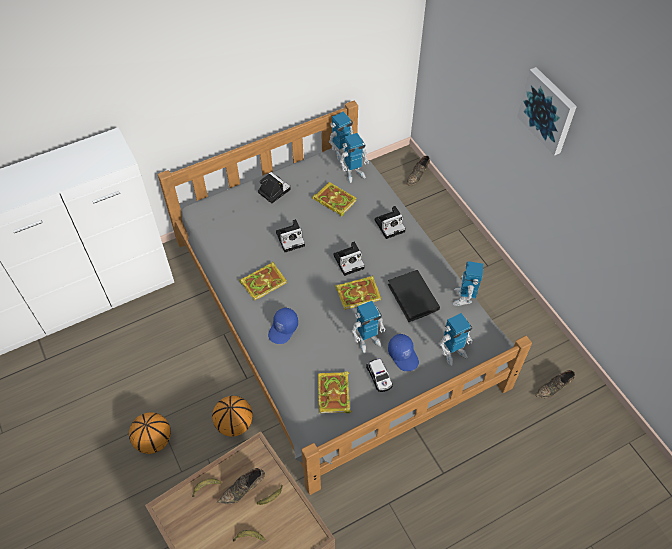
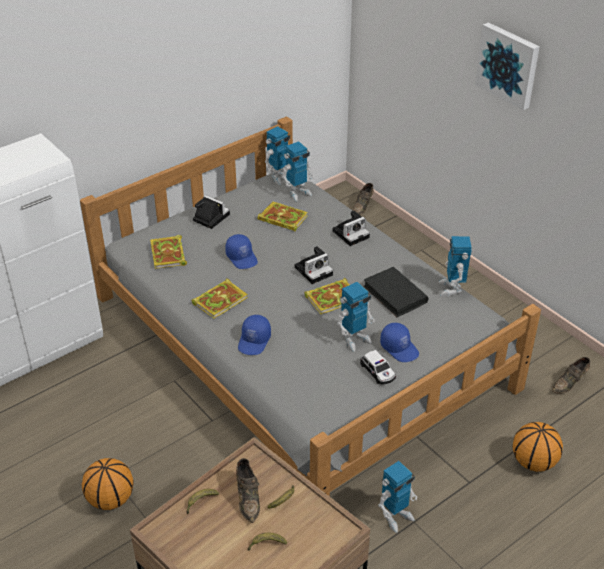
camera: 10 degrees left, 15 degrees down
(235, 424) = (208, 468): basketball -> basketball (534, 462)
(244, 490) = (248, 498): brown shoe -> brown shoe turned 60 degrees counterclockwise
(291, 238) = (242, 257): camera -> blue cap
(334, 395) = (330, 395): book -> book (169, 255)
(453, 352) = (454, 339): toy robot -> toy robot (396, 517)

